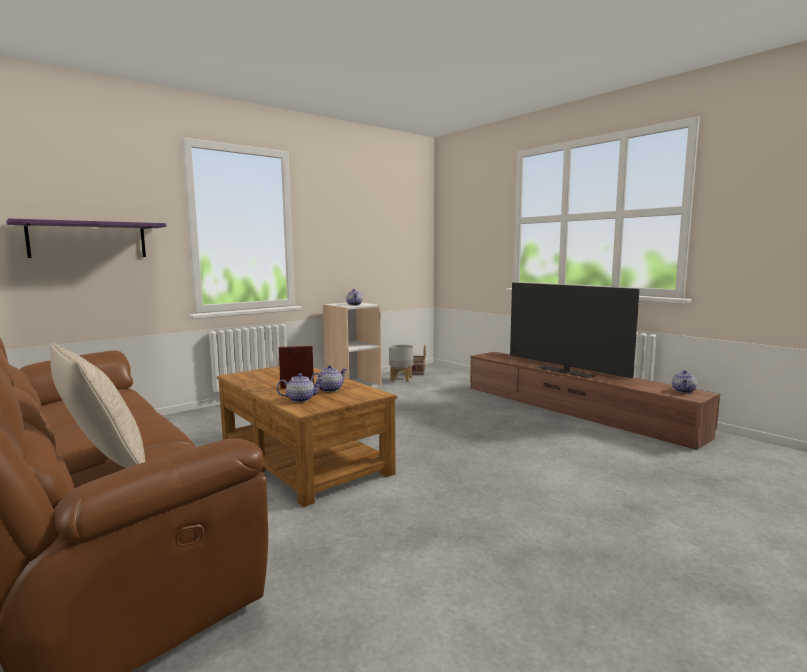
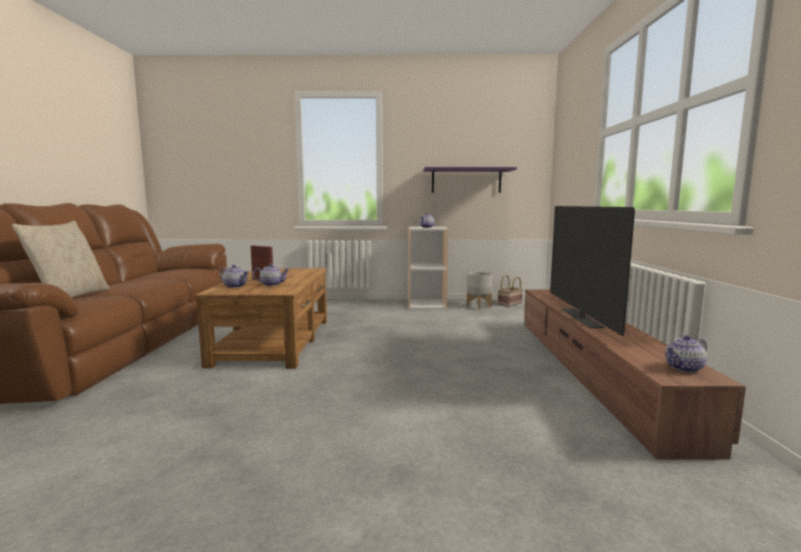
camera: 40 degrees right, 0 degrees up
(88, 240) = (231, 170): purple shelf -> purple shelf (466, 181)

